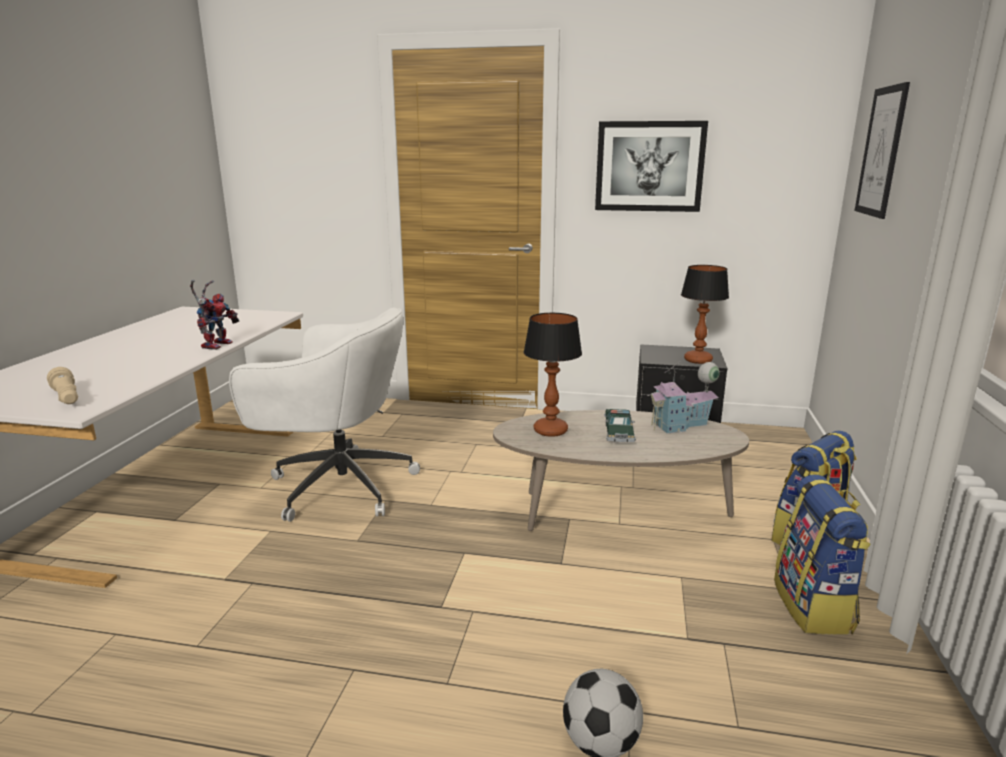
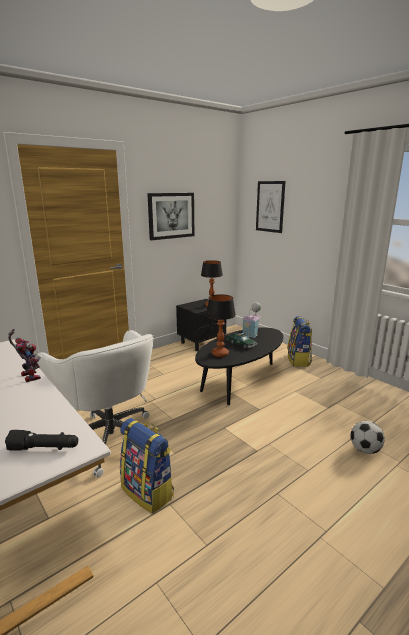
camera: 50 degrees left, 0 degrees up
(67, 398) = (44, 448): beige flashlight -> black flashlight
(338, 485) = (110, 438): white office chair -> white office chair turned 90 degrees clockwise
(614, 513) = (240, 382): beige coffee table -> black coffee table
(814, 606) = (332, 379): backpack -> backpack (148, 492)

